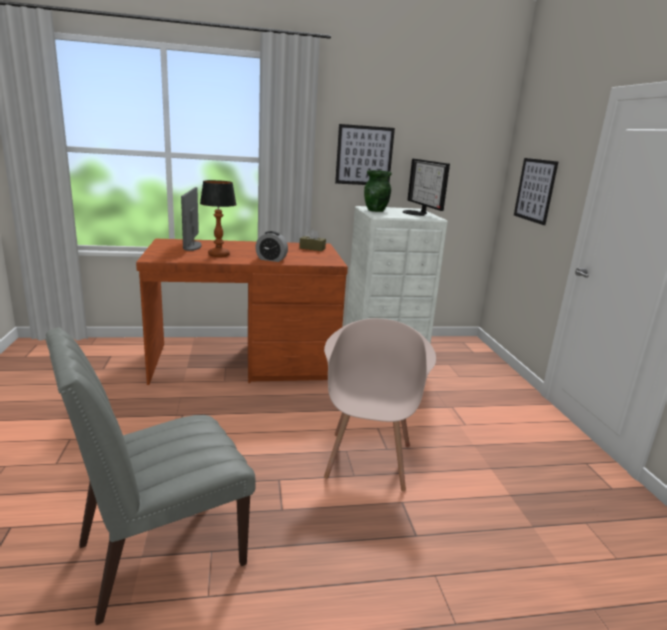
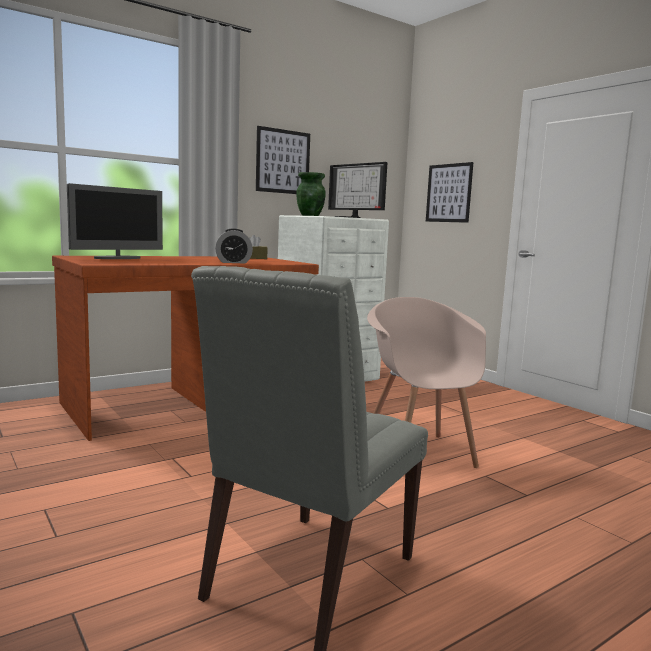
camera: 25 degrees left, 10 degrees down
(192, 246) = (118, 258): monitor -> monitor turned 105 degrees counterclockwise
(218, 255) = (167, 261): table lamp -> none

